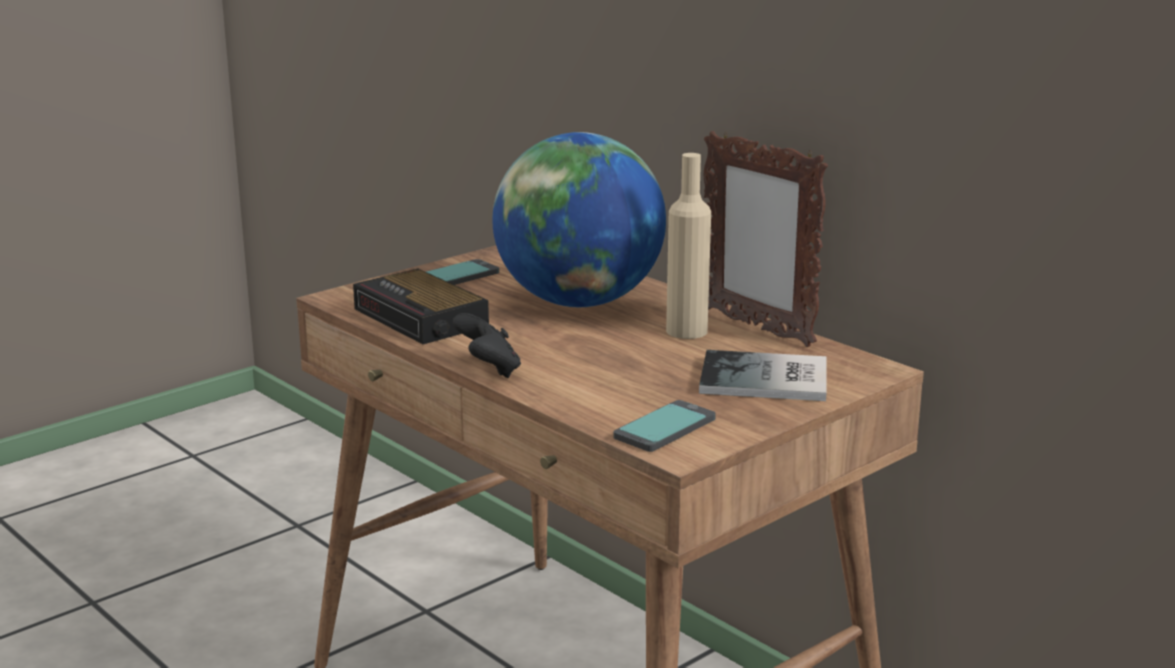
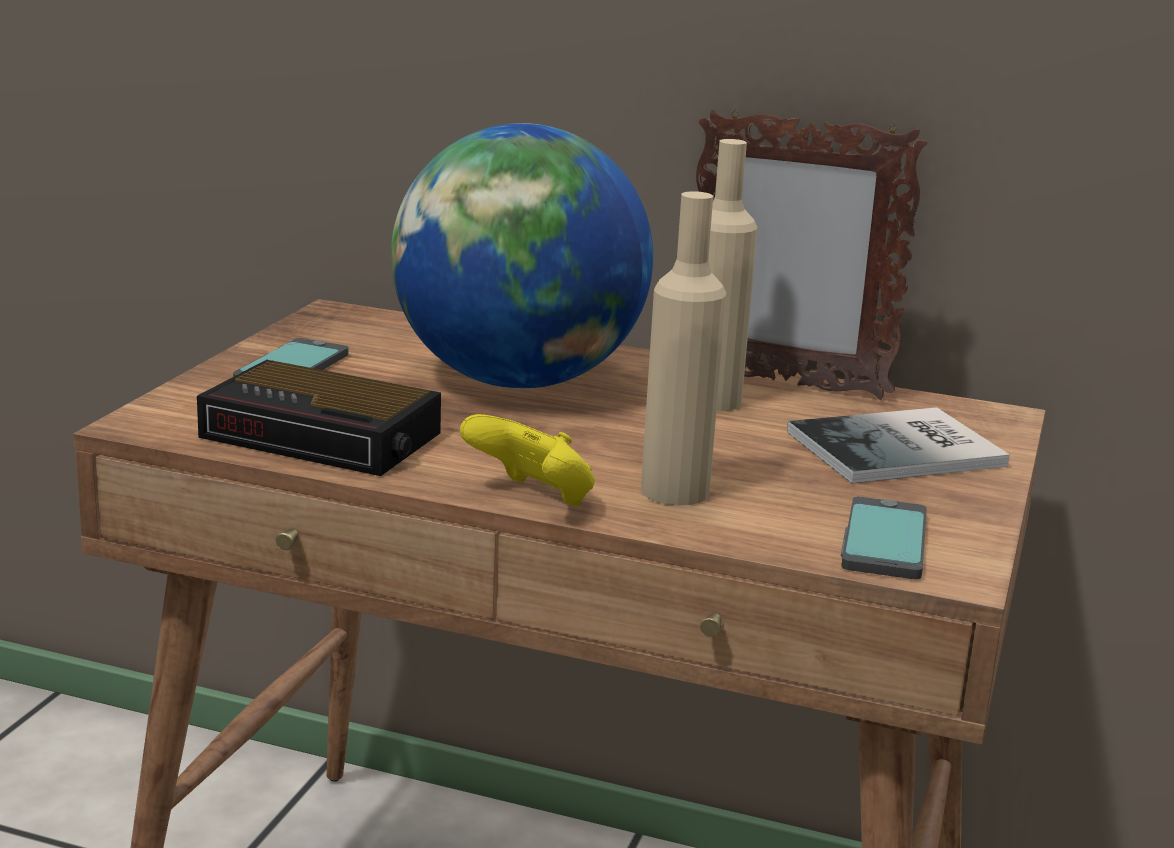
camera: 30 degrees left, 0 degrees up
(489, 370) = (533, 499): black game controller -> yellow game controller
(579, 379) = (675, 491): none -> beige bottle

